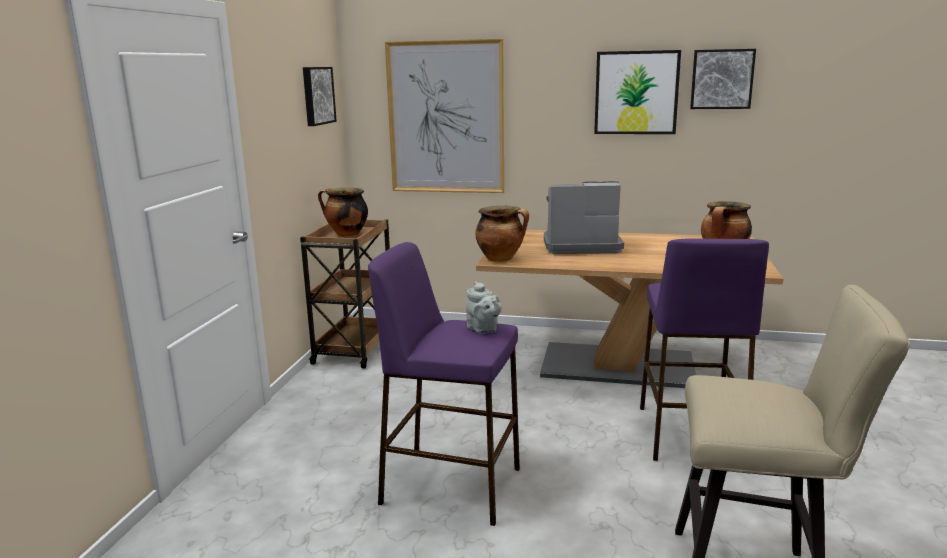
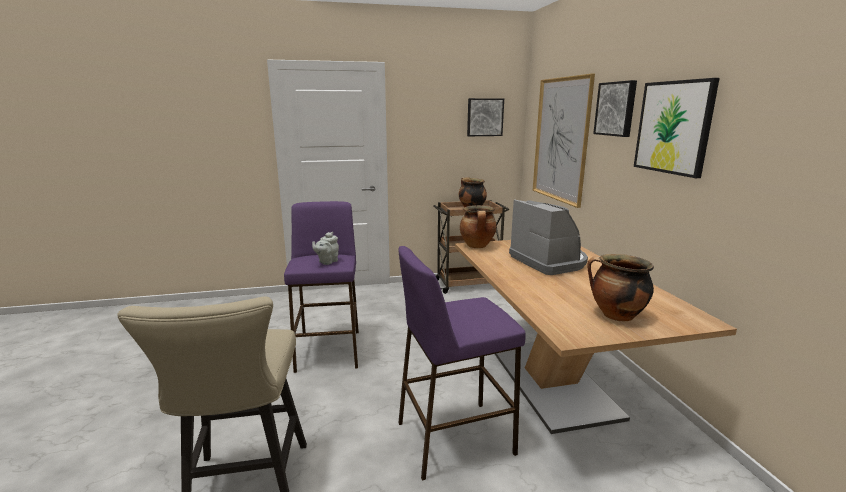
camera: 65 degrees right, 0 degrees up
(721, 79) = (758, 115): picture -> picture (616, 109)

